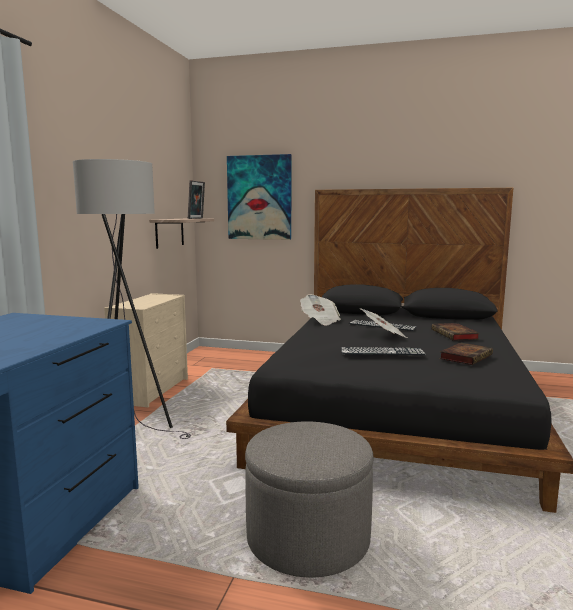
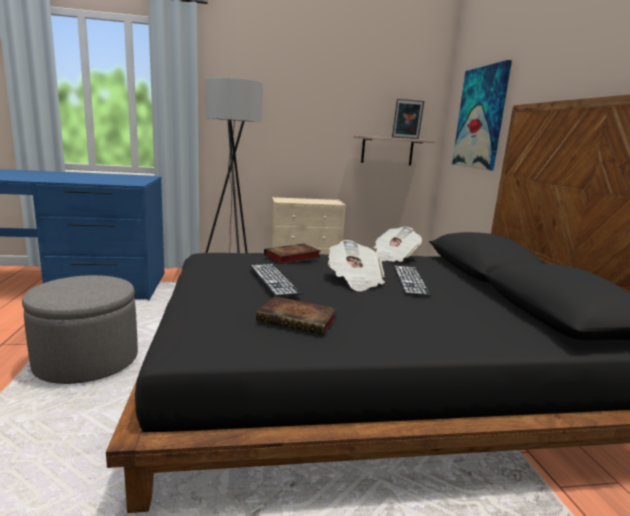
camera: 65 degrees right, 5 degrees up
(455, 335) = (417, 317): book -> book (291, 257)

